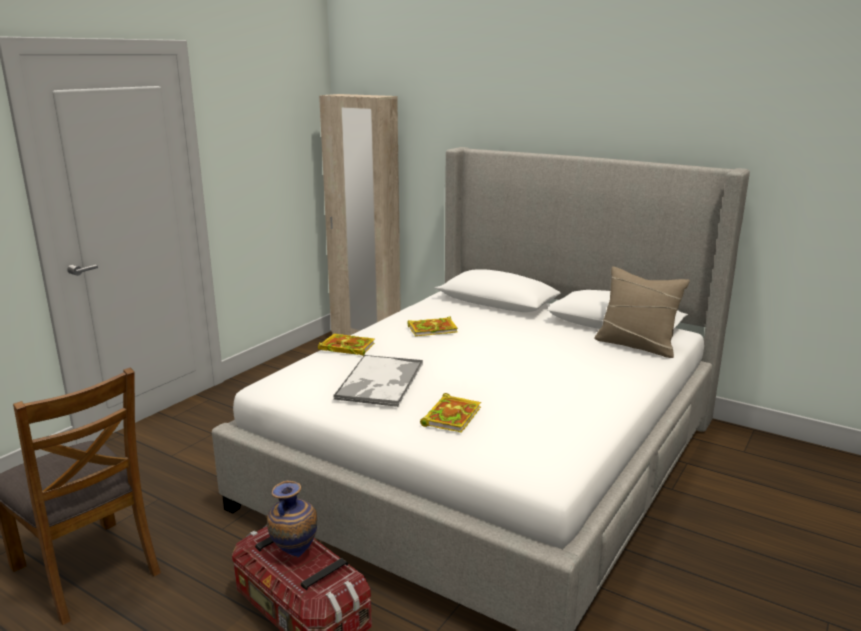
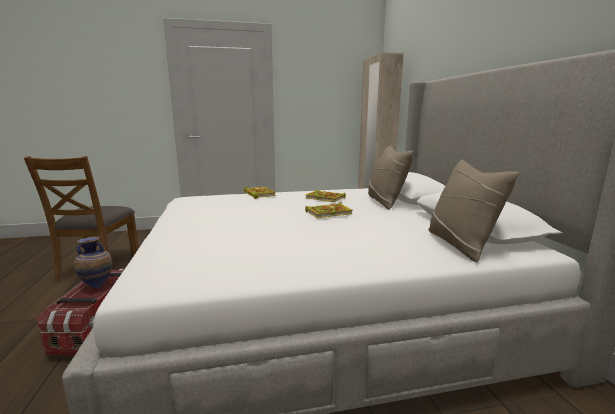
camera: 45 degrees right, 5 degrees down
(380, 382) = (223, 208): tray -> none
(451, 416) = (205, 233): book -> book (329, 213)
(494, 315) = (386, 202): none -> beige pillow

